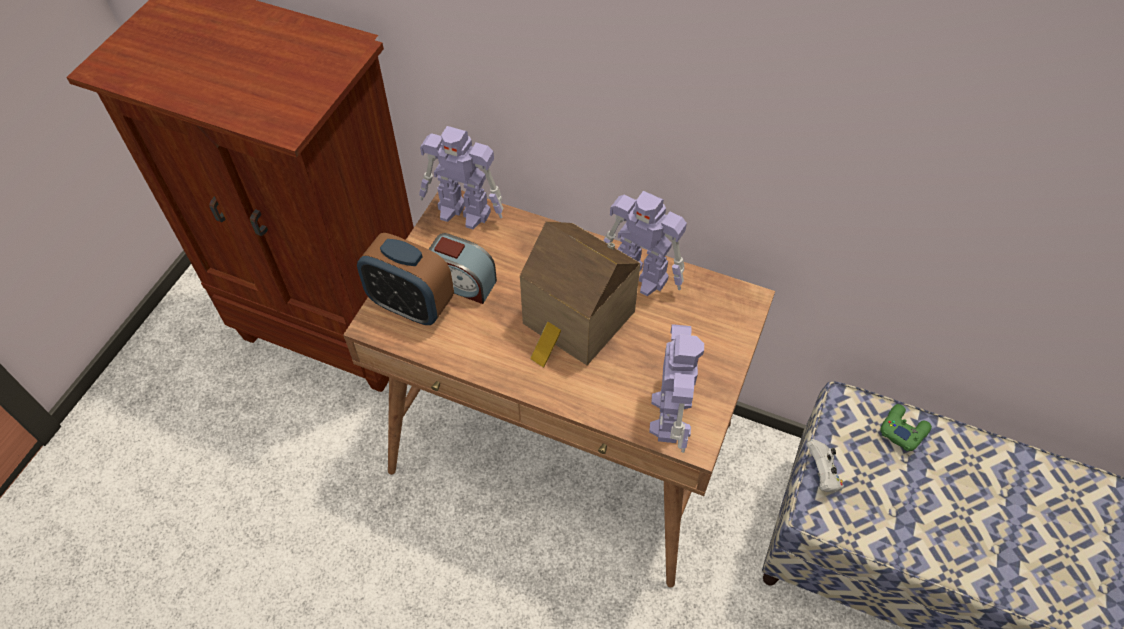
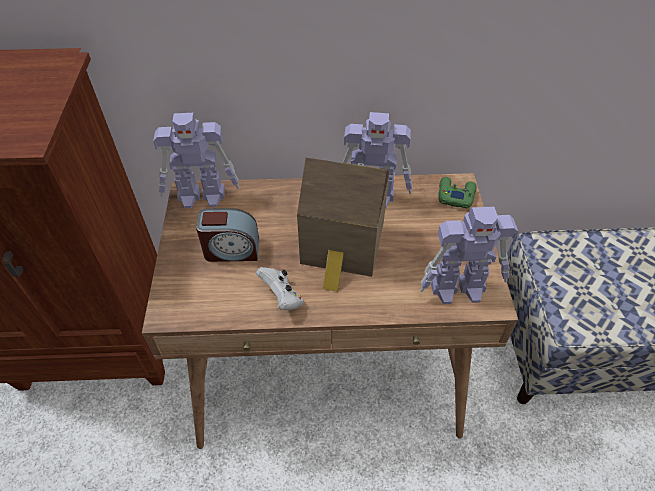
camera: 25 degrees left, 5 degrees down
(411, 305) = (194, 284): alarm clock -> none
(670, 414) = (459, 288): toy robot -> toy robot turned 105 degrees clockwise
(822, 474) = (555, 299): white game controller -> white game controller (282, 297)
(903, 429) = (585, 247): green game controller -> green game controller (455, 195)

